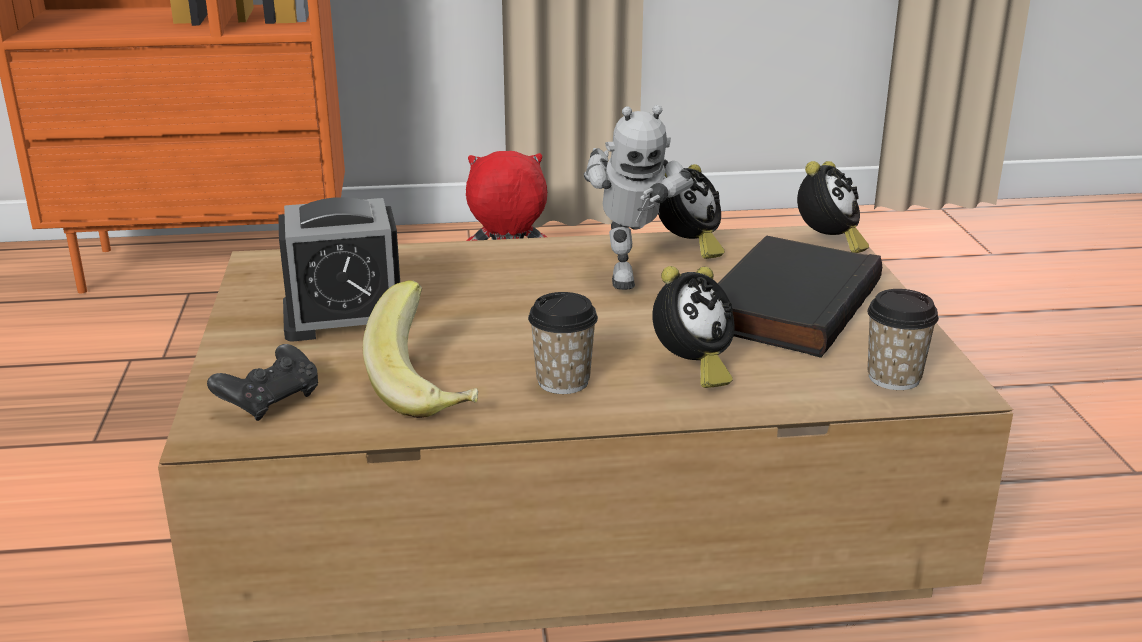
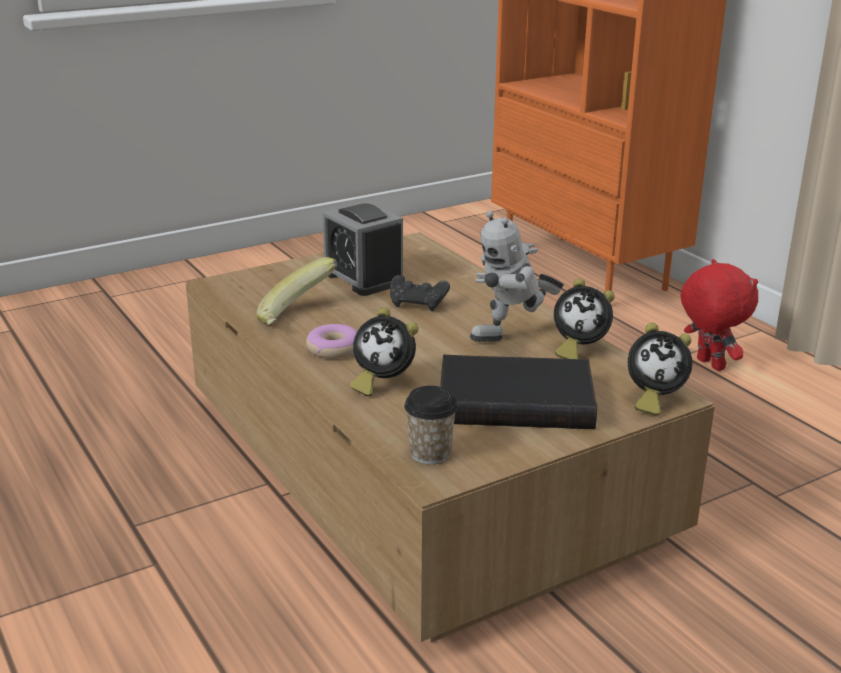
camera: 65 degrees right, 0 degrees up
(270, 401) = (255, 286): black game controller -> black game controller (418, 304)
(563, 381) = (334, 349): cup -> donut

